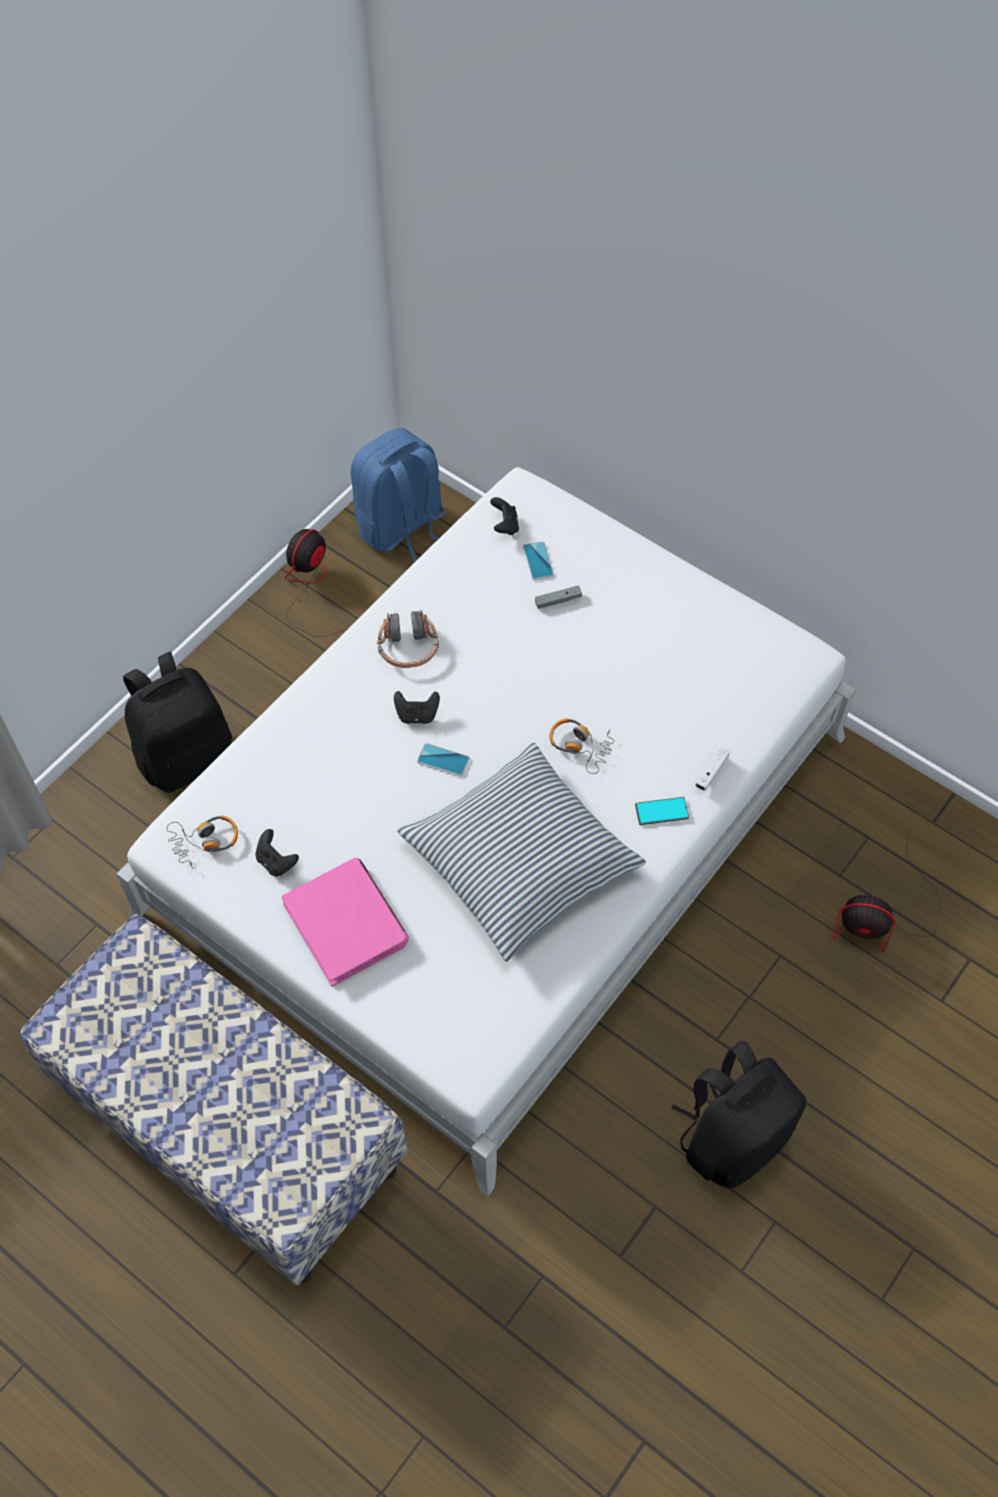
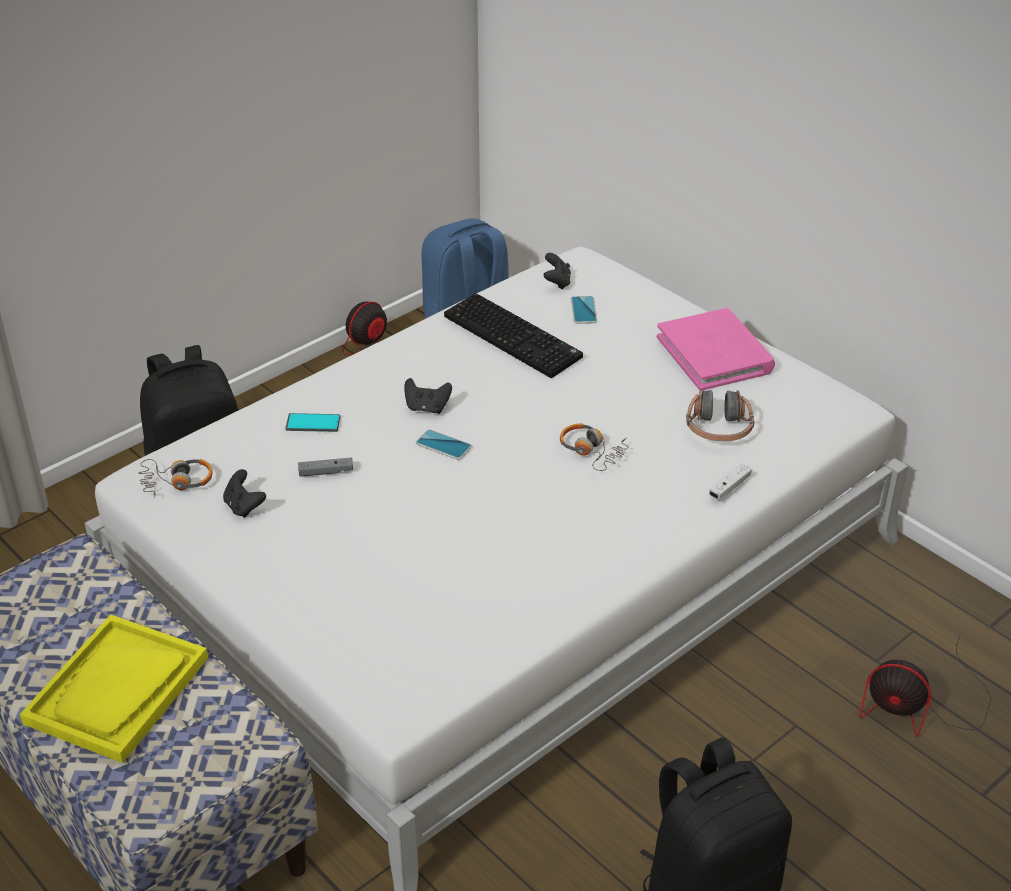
camera: 10 degrees right, 20 degrees down
(222, 1088) = (117, 691): none -> yellow tray
(346, 923) = (300, 565): pink book -> pink book (715, 354)
(408, 647) = (434, 359): headphones -> headphones (718, 429)
(480, 607) = (515, 337): none -> keyboard
(519, 860) = (503, 536): pillow -> none
(558, 600) = (596, 340): grey game controller -> grey game controller (326, 472)
(661, 811) = (668, 514): phone -> phone (313, 423)

